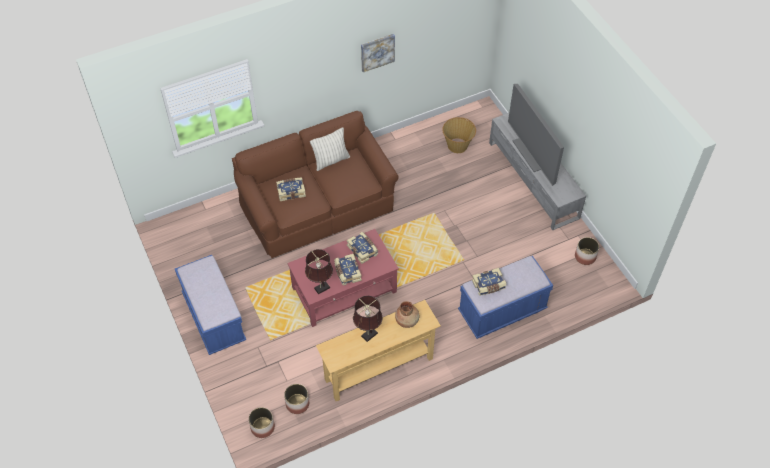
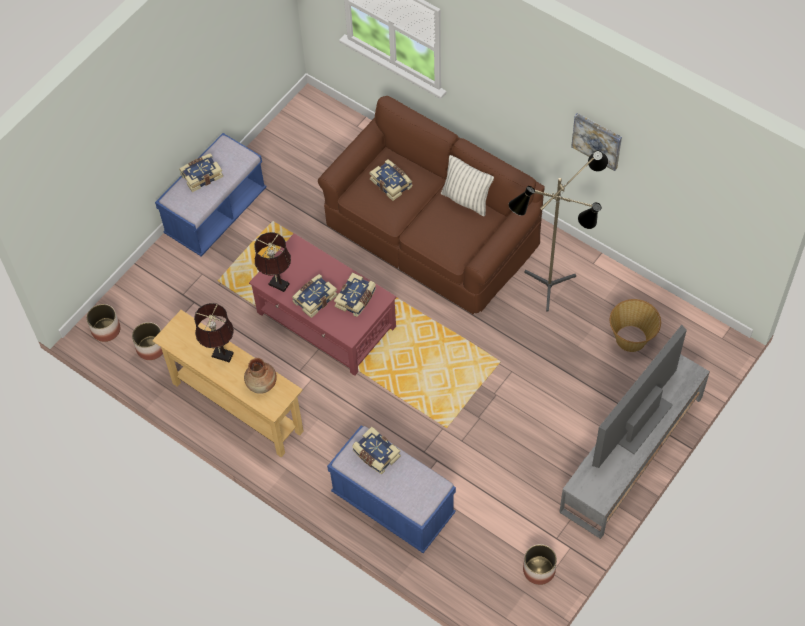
camera: 65 degrees right, 5 degrees up
(203, 294) = (201, 175): none -> book
(401, 166) = (552, 291): none -> floor lamp

